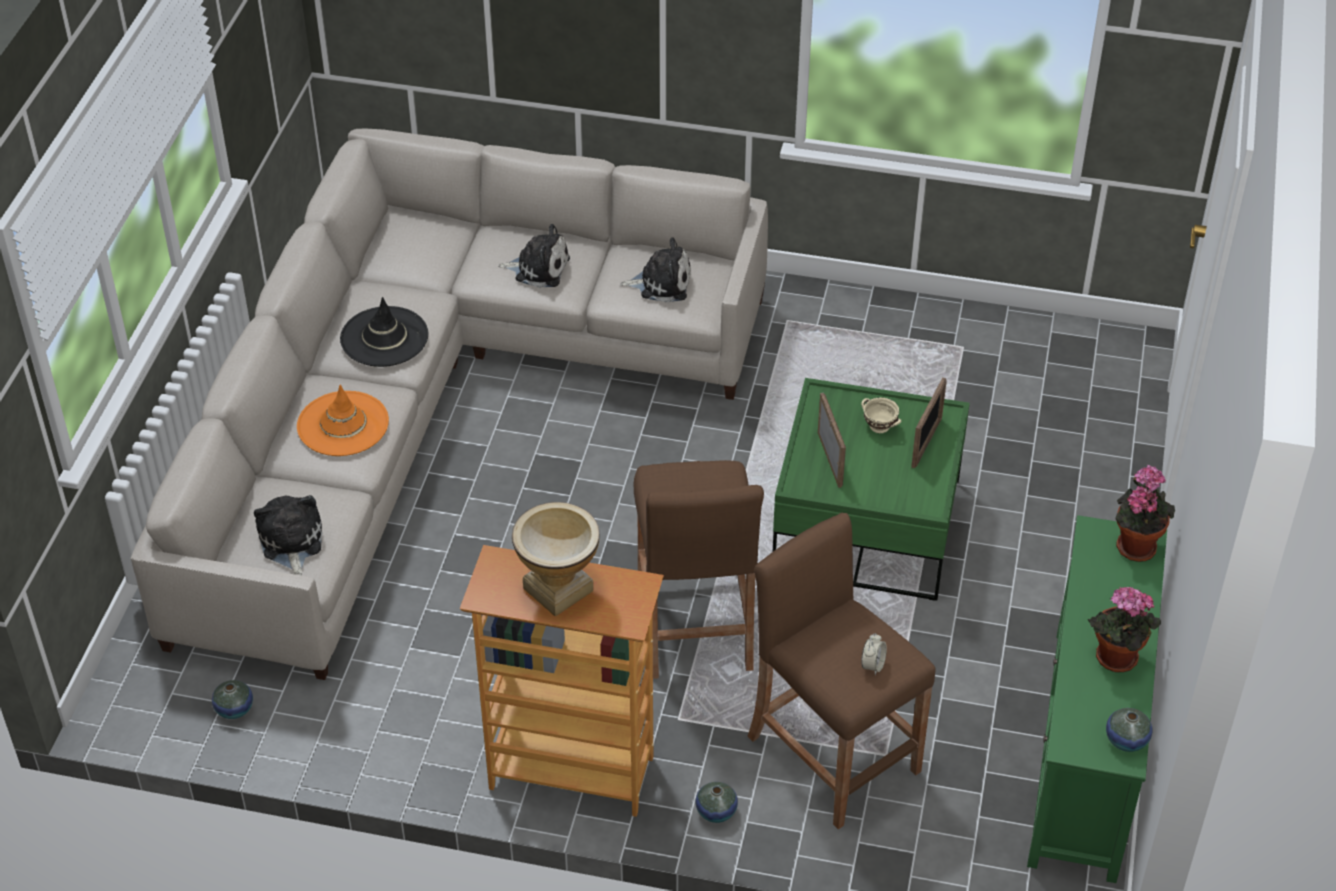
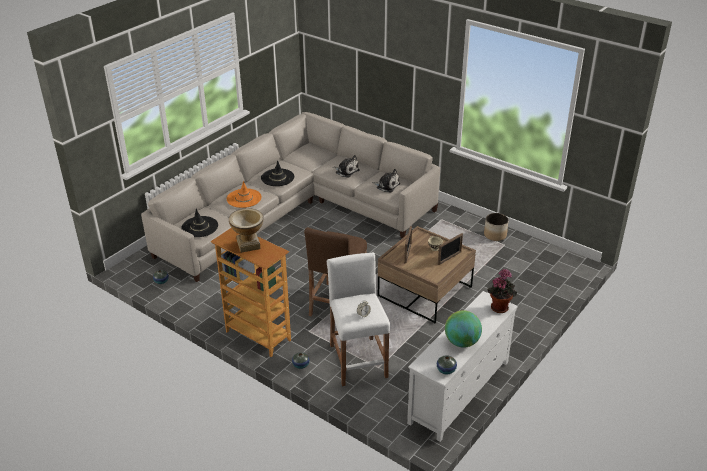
camera: 25 degrees right, 10 degrees down
(291, 542) = (200, 227): plush toy -> black hat
(833, 754) = (358, 361): brown stool -> white stool
(866, 526) = (424, 291): green coffee table -> brown coffee table
(928, 327) = (495, 235): none -> planter
(1086, 752) = (459, 392): green tv stand -> white tv stand
(1115, 660) = (461, 342): potted plant -> globe

